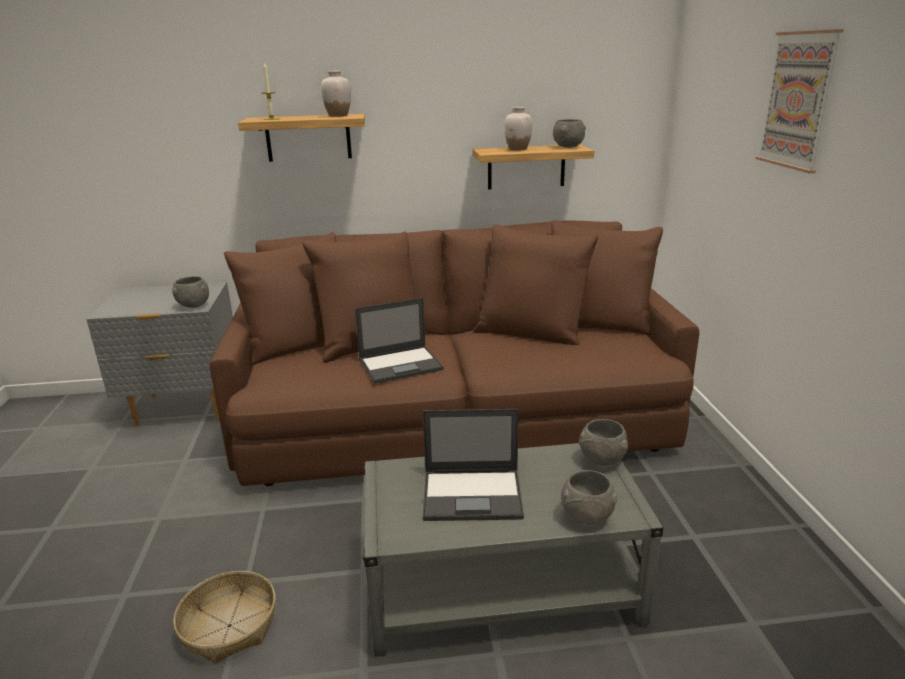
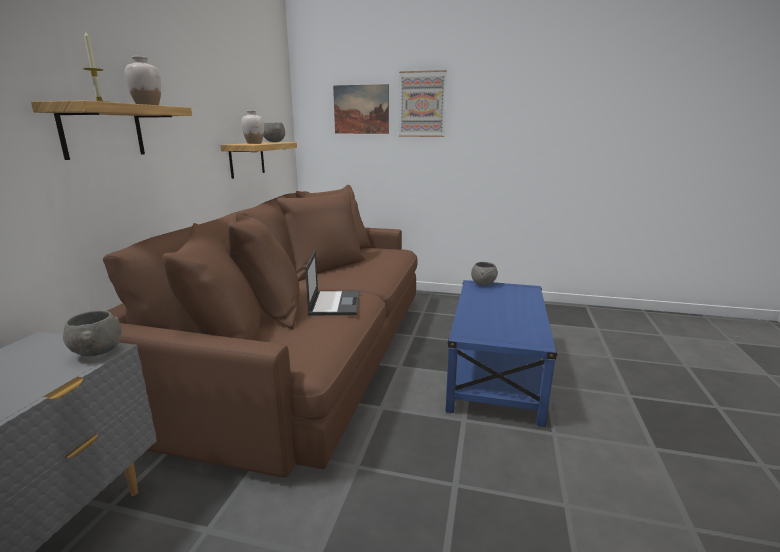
camera: 70 degrees left, 5 degrees down
(229, 626) = (504, 498): basket -> none
(473, 494) = (502, 315): laptop -> none
(501, 585) = (495, 373): grey coffee table -> blue coffee table
(587, 518) = (531, 296): grey bowl -> none
(730, 101) = (361, 109): none -> picture

